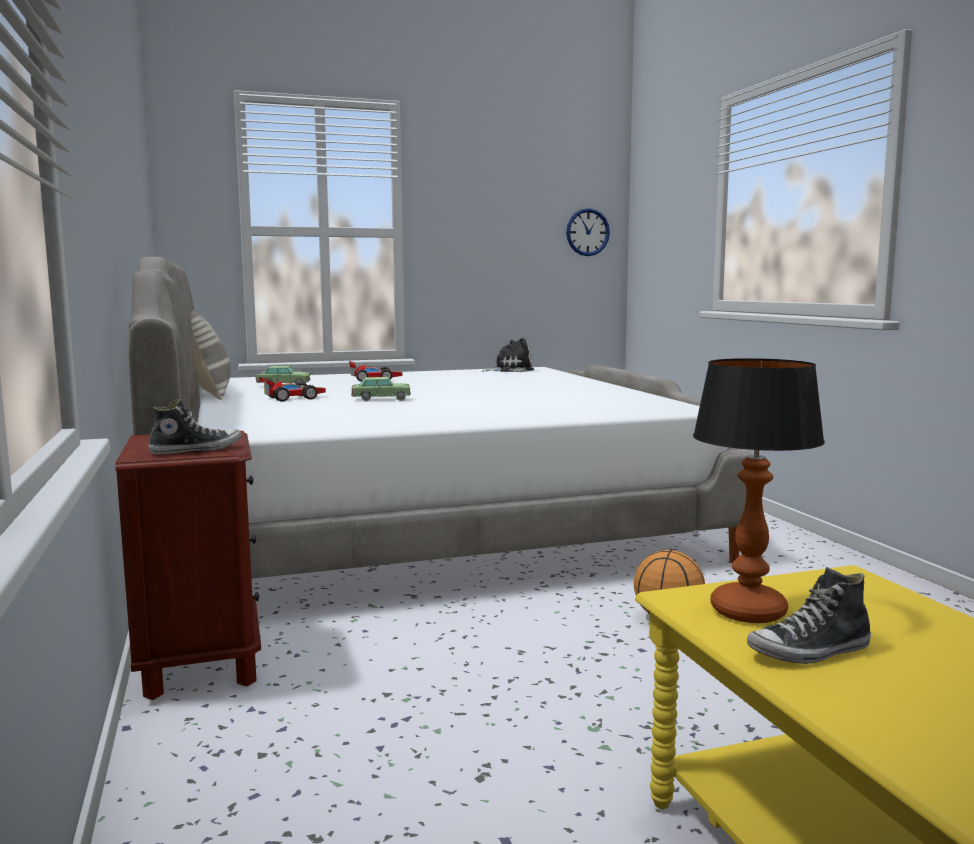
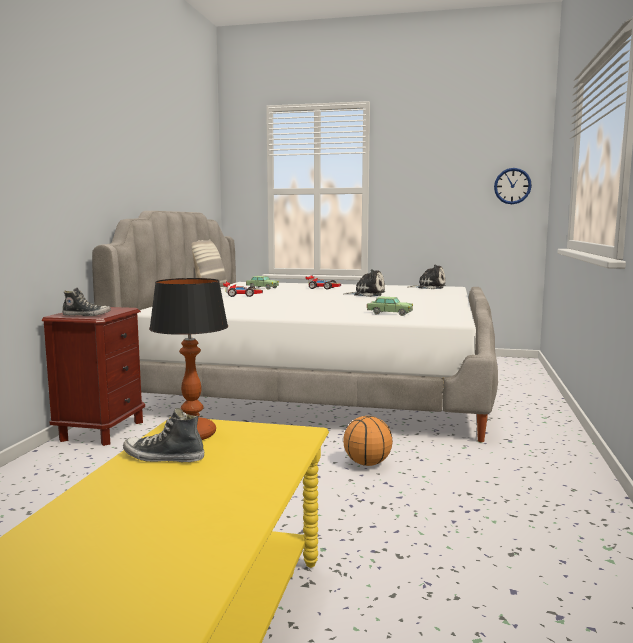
camera: 30 degrees right, 0 degrees up
(381, 399) = (285, 299): toy car -> toy car (389, 313)
(467, 384) = (367, 294): none -> plush toy

